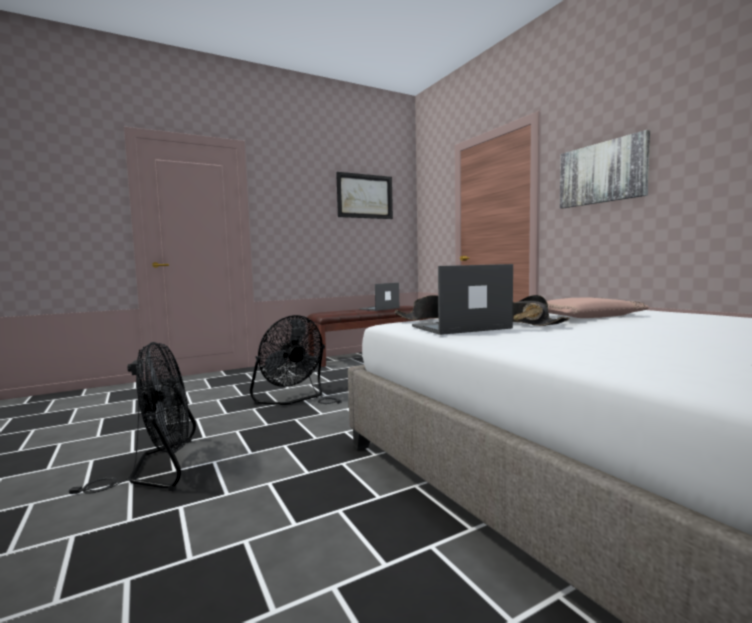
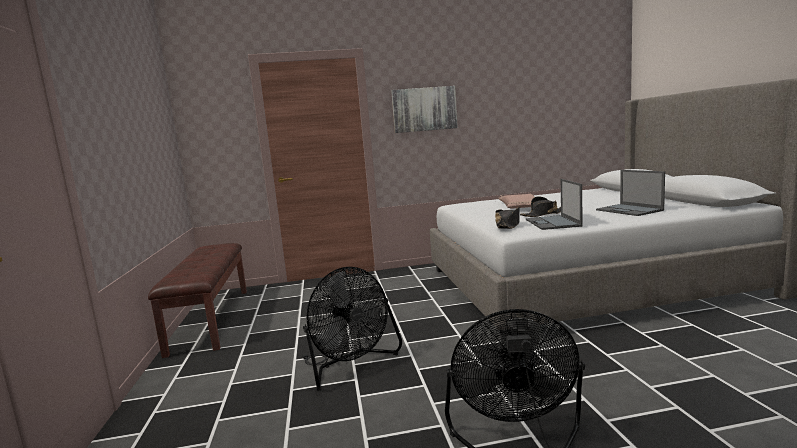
camera: 70 degrees left, 5 degrees up
(300, 398) = (346, 366): black fan -> black fan turned 105 degrees counterclockwise
(365, 196) = (146, 104): picture -> none
(379, 308) = (206, 256): laptop -> laptop (630, 210)

